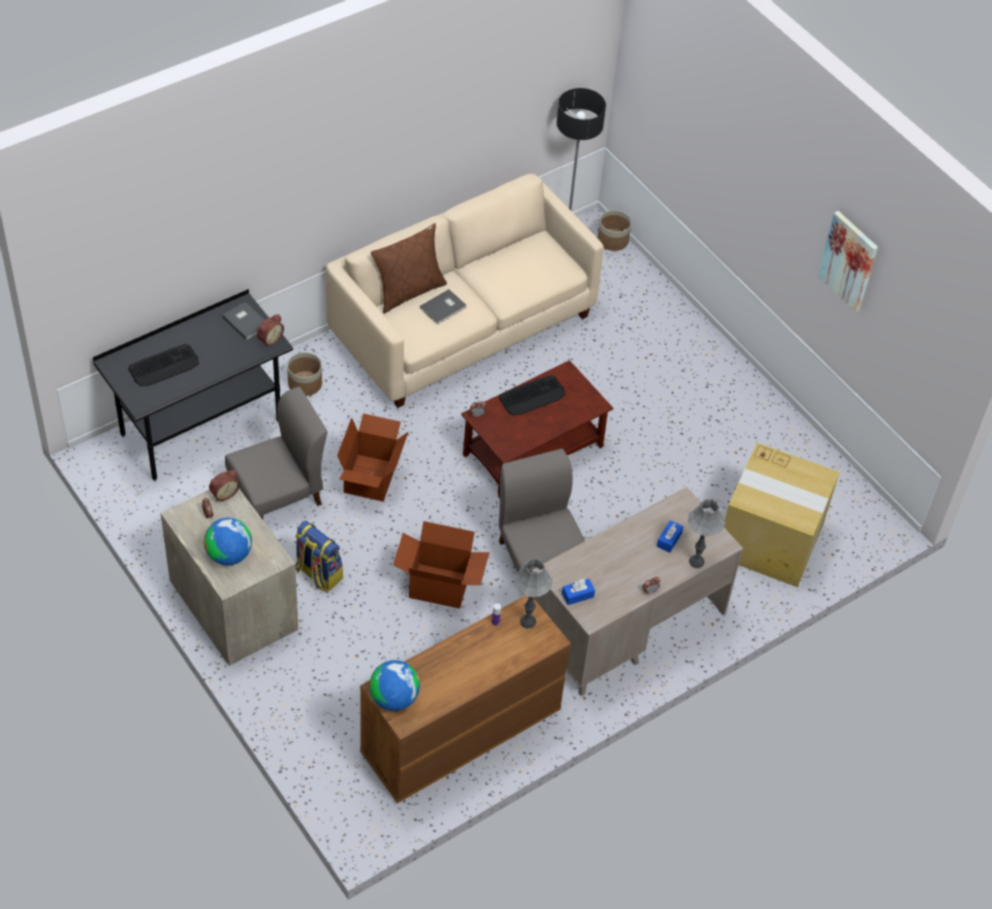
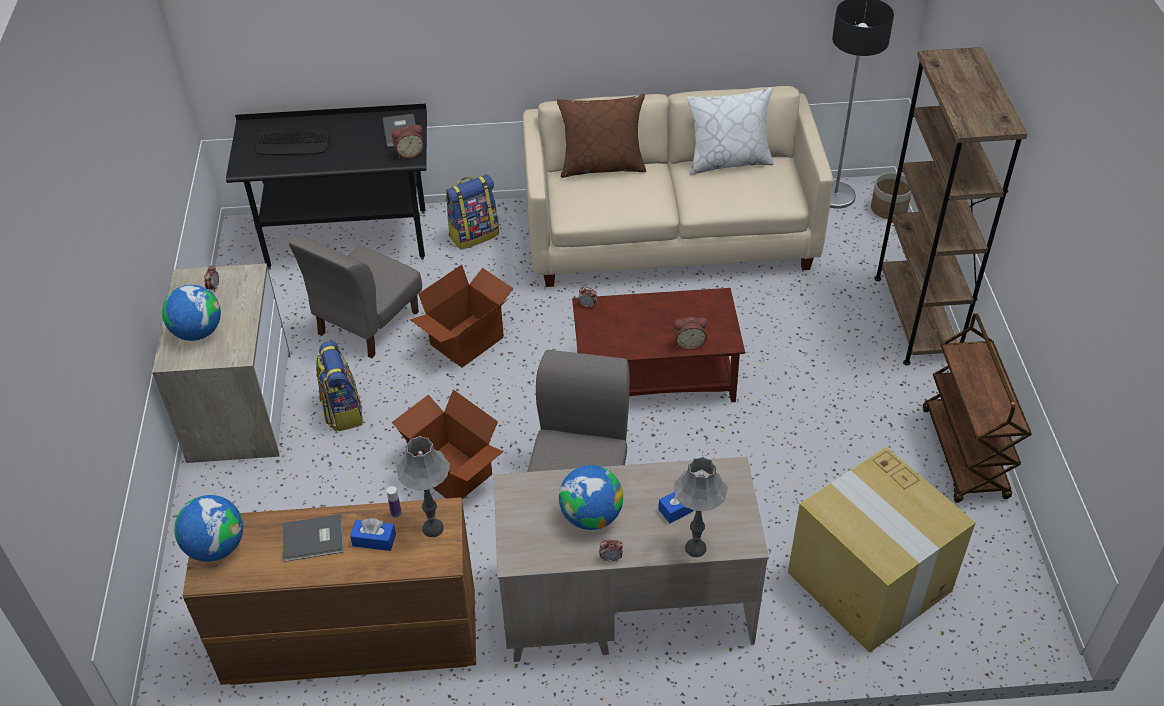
camera: 35 degrees right, 5 degrees down
(224, 493) = (246, 274): alarm clock -> alarm clock (689, 343)
(278, 495) = (367, 323): grey chair -> grey chair turned 120 degrees clockwise
(305, 384) = (474, 234): planter -> backpack
(444, 308) = (624, 191): grey book -> grey book (314, 540)
(502, 251) = (728, 161): none -> white pillow
(532, 396) = (662, 308): keyboard -> none
(577, 595) = (520, 525): blue tissue box -> blue tissue box (374, 540)
(617, 569) = (591, 516): none -> globe
(686, 328) = (916, 317): none -> brown bookcase
(777, 423) = (965, 454): none -> brown cart
(849, 261) = (1081, 240): picture -> none

